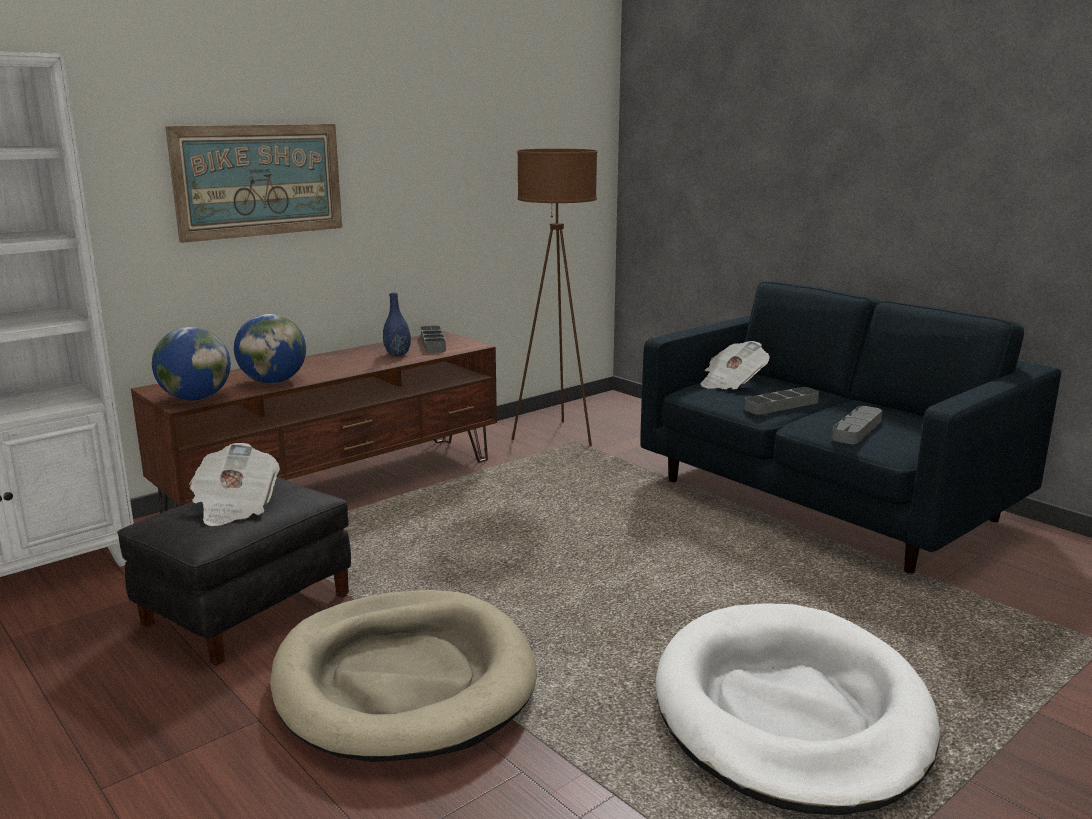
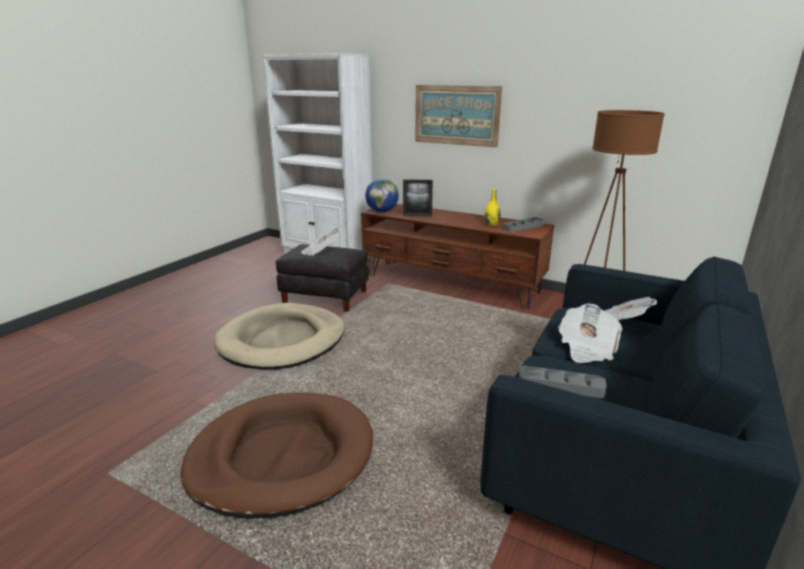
camera: 70 degrees right, 5 degrees up
(273, 382) = (417, 216): globe -> picture frame
(397, 354) = (491, 225): blue vase -> yellow vase
(781, 405) = (586, 348): grey tray -> newspaper
(790, 713) = (282, 457): white dog bed -> brown dog bed

